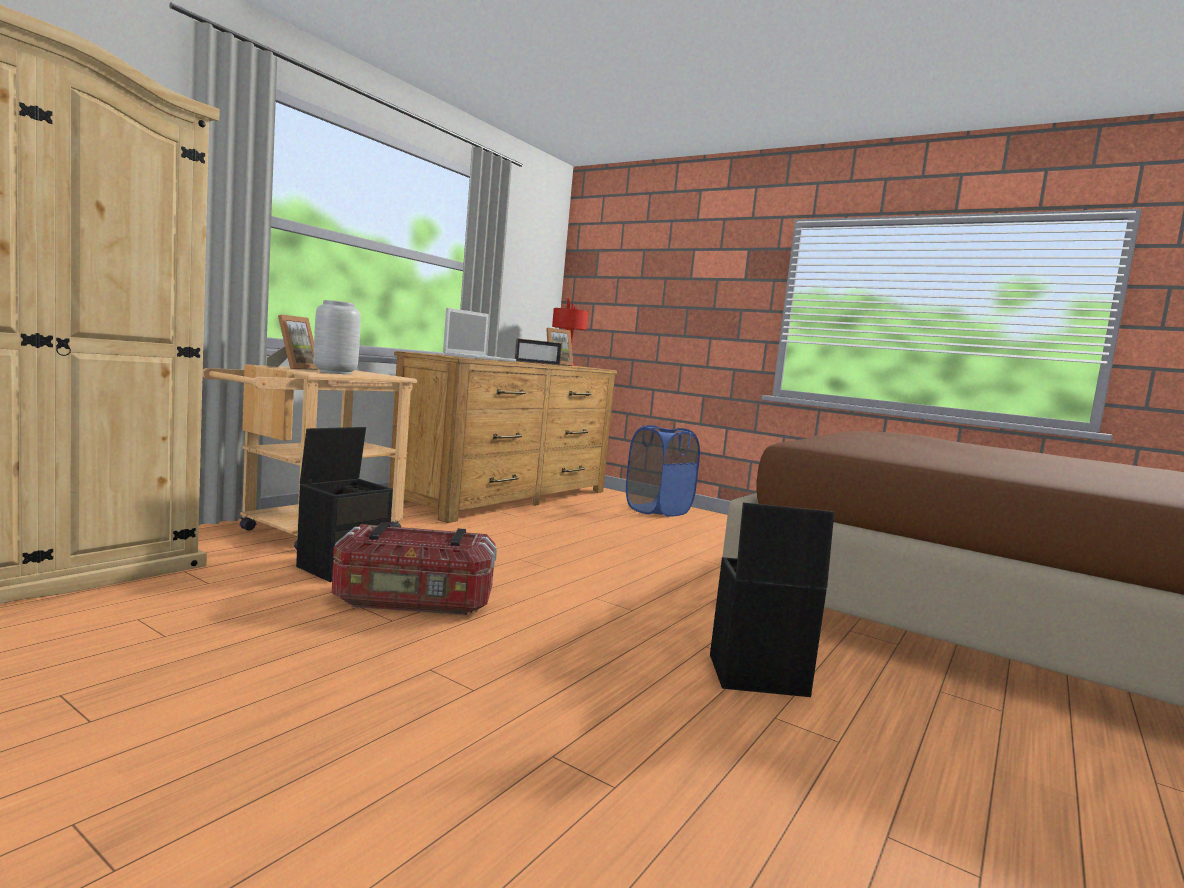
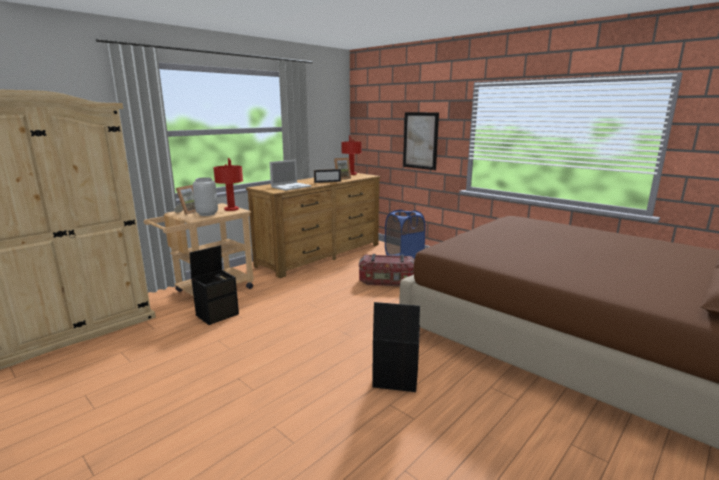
camera: 10 degrees right, 10 degrees up
(377, 374) = (231, 209): none -> red table lamp
(414, 602) = (244, 336): storage box -> storage box (387, 282)
(693, 313) = (420, 140): none -> picture

